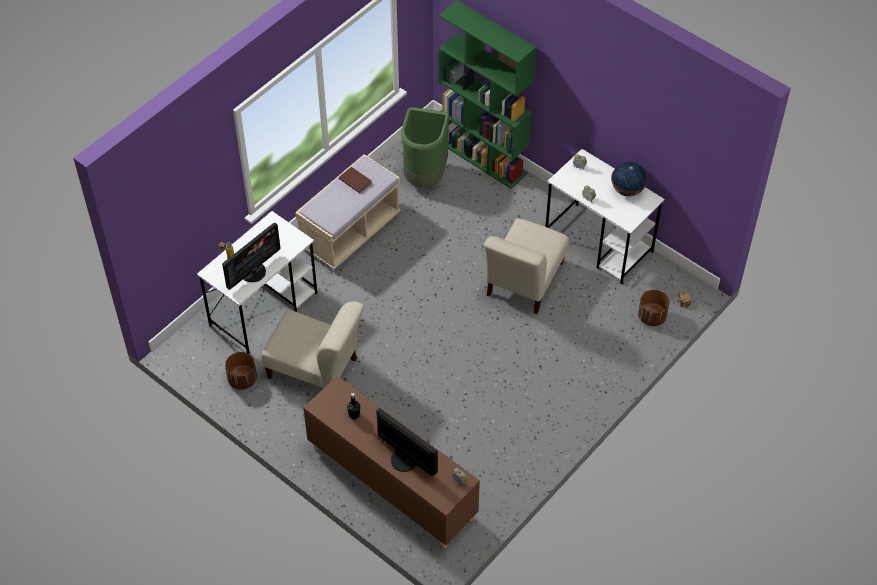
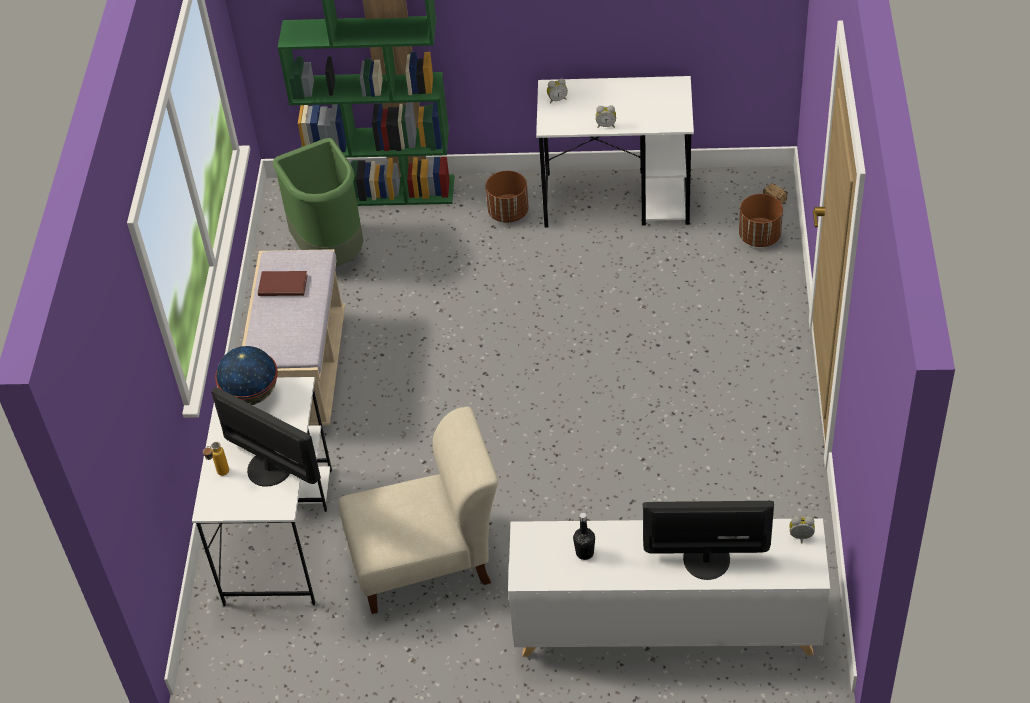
camera: 35 degrees left, 5 degrees down
(242, 380) = (339, 640): brown planter -> brown planter (508, 213)
(252, 271) = (270, 466): monitor -> monitor turned 60 degrees counterclockwise
(391, 482) = (665, 626): brown cabinet -> white cabinet
(523, 282) = (576, 293): beige chair -> none
(627, 190) = (639, 91): globe -> globe (251, 395)

